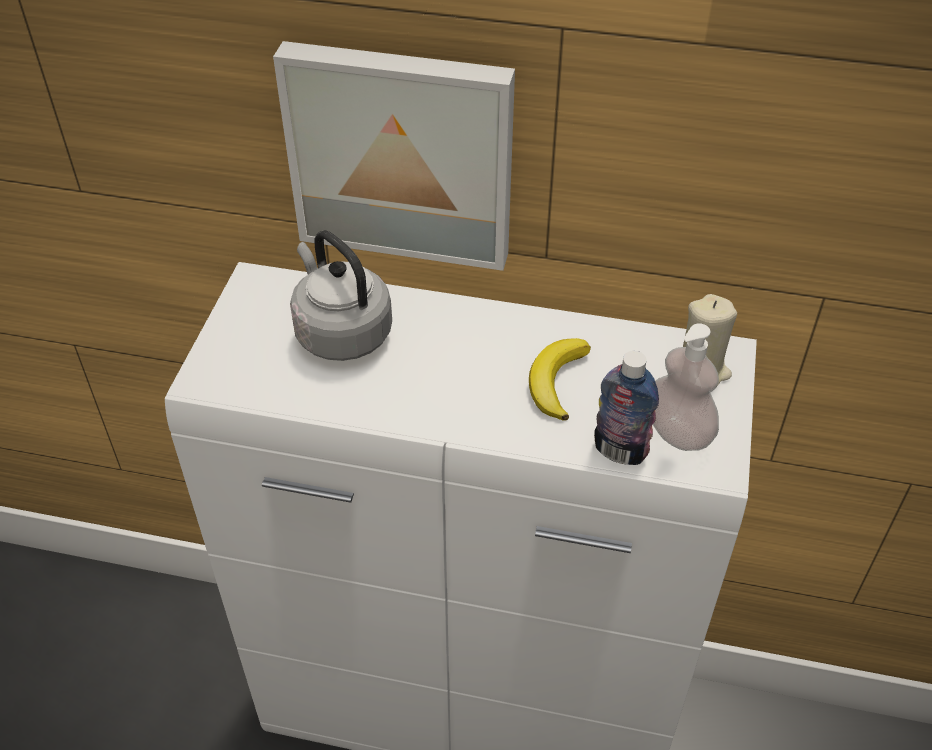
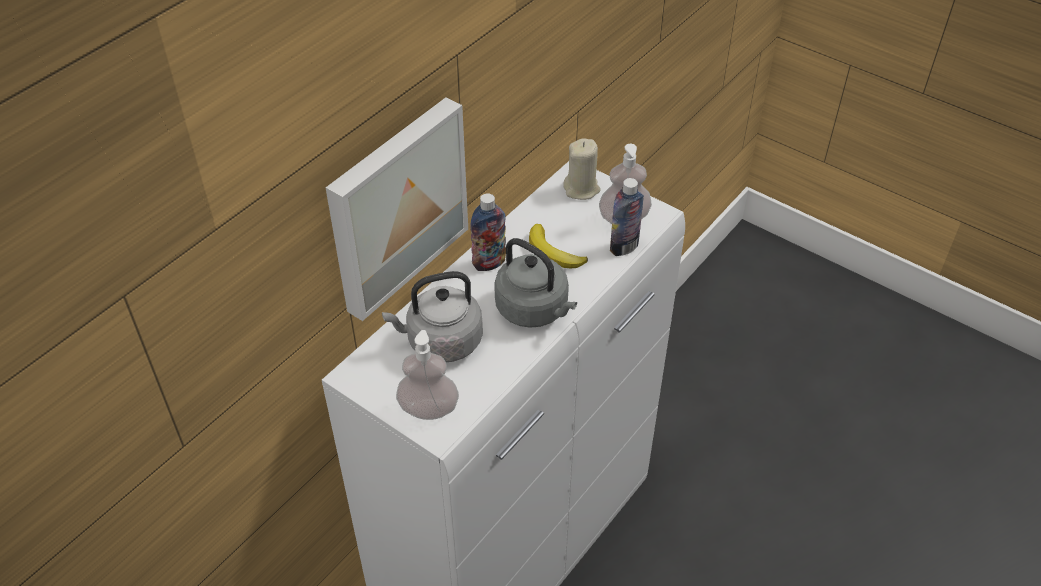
camera: 65 degrees left, 0 degrees up
(233, 359) = (428, 409): none -> soap dispenser
(442, 397) = (535, 310): none -> grey kettle
(496, 327) = (489, 263): none -> bottle

